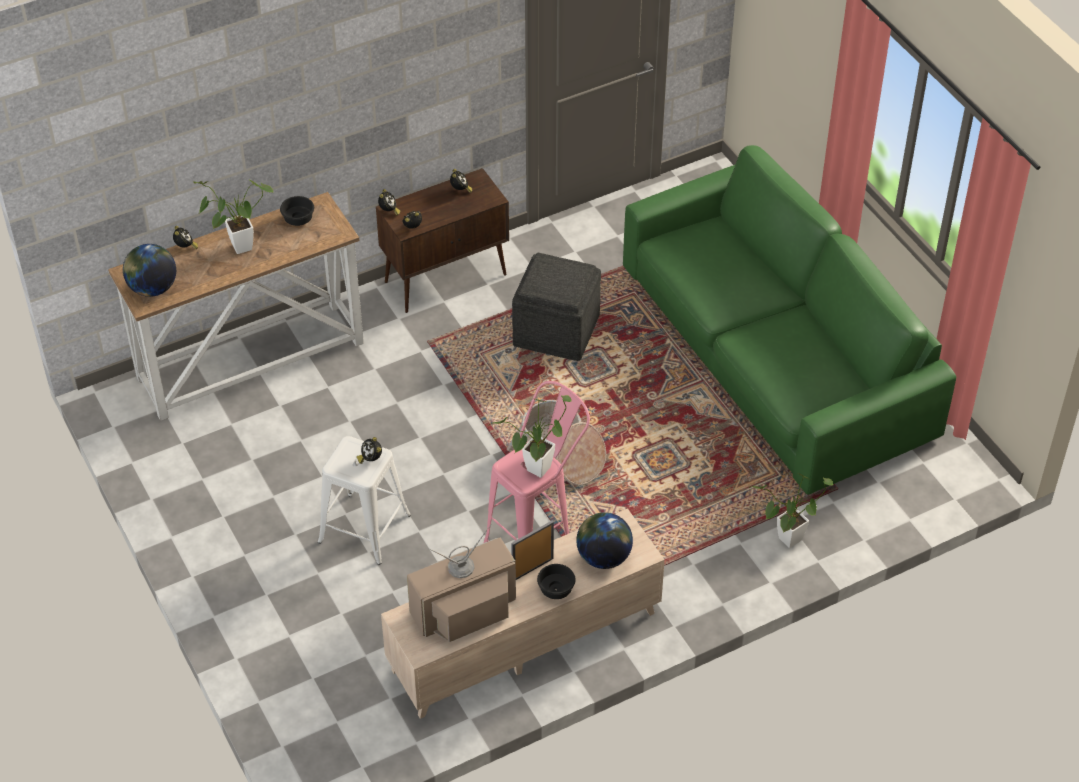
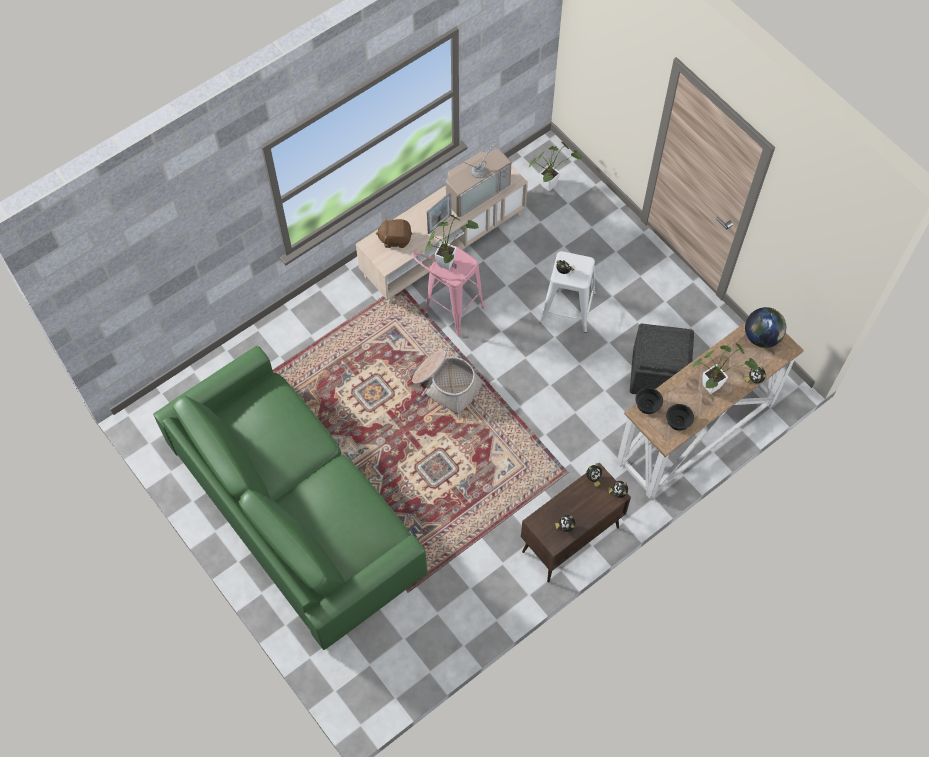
camera: 170 degrees right, 15 degrees up
(557, 330) = (469, 501): grey ottoman -> grey ottoman (657, 373)
(557, 589) = (421, 213): black bowl -> black bowl (647, 406)
(603, 557) = (395, 239): globe -> brown plush toy
(785, 542) = (280, 341): potted plant -> potted plant (551, 183)

